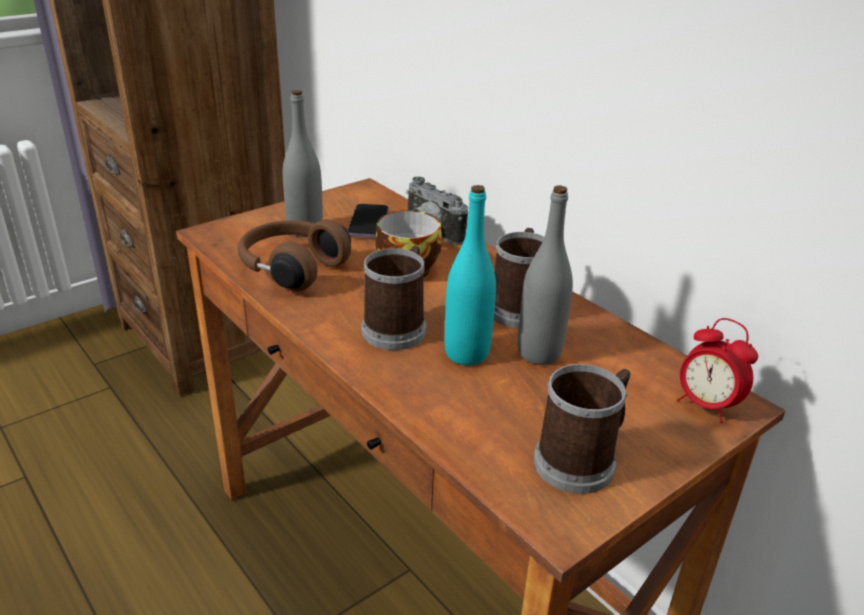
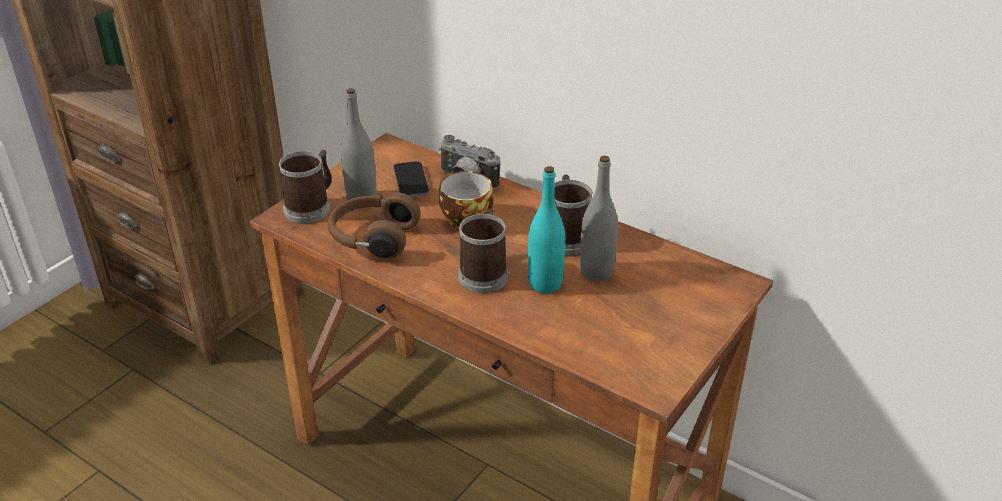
camera: 15 degrees left, 5 degrees up
(581, 460) = (653, 345): mug -> mug (311, 207)
(705, 406) = (721, 288): alarm clock -> none

